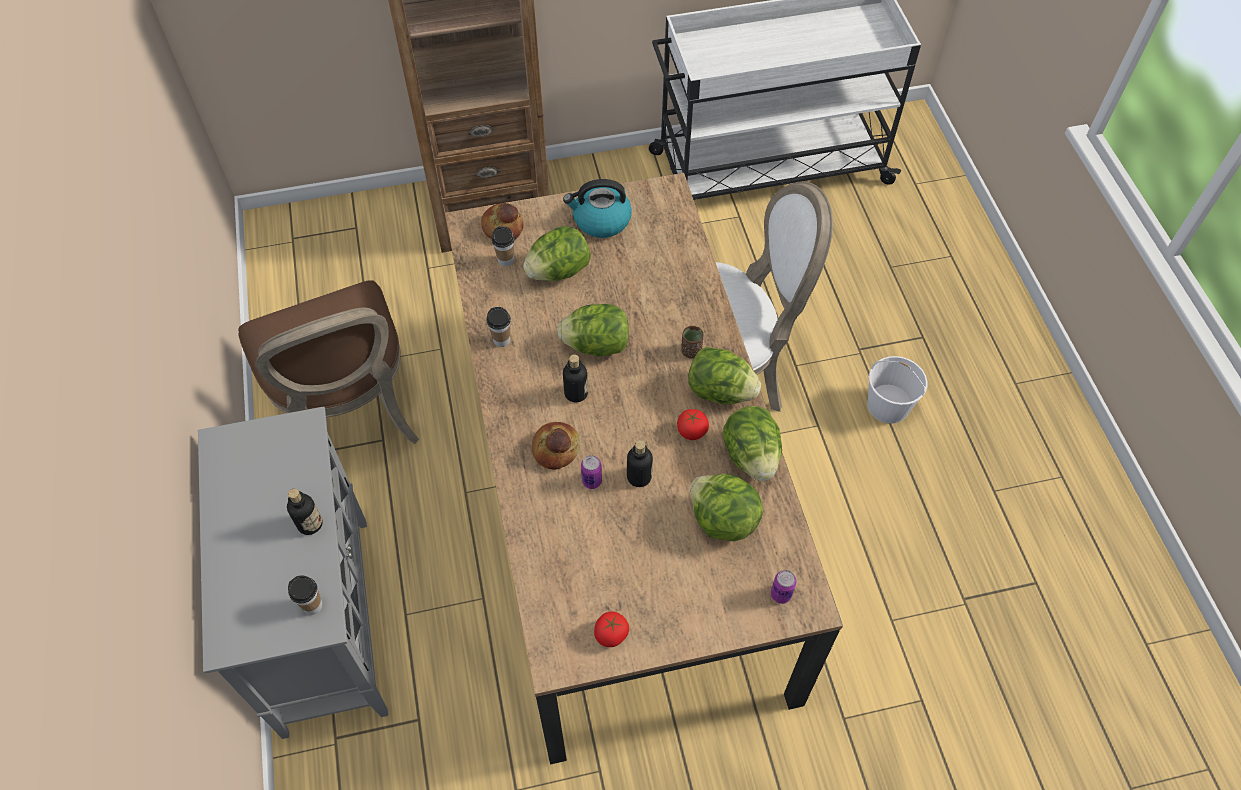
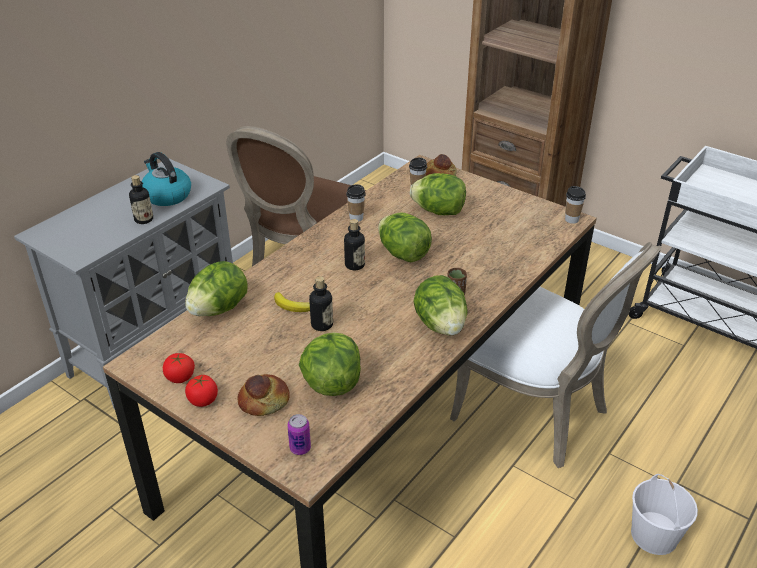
camera: 50 degrees right, 20 degrees down
(312, 605) = (89, 248): cup -> cup (571, 220)
(556, 449) = (301, 279): bread -> bread (264, 402)
(592, 481) = (294, 306): can -> banana
(600, 220) = (502, 206): kettle -> kettle (166, 195)
(692, 431) = (390, 329): tomato -> tomato (203, 400)
(751, 455) = (405, 368): lettuce -> lettuce (219, 309)

